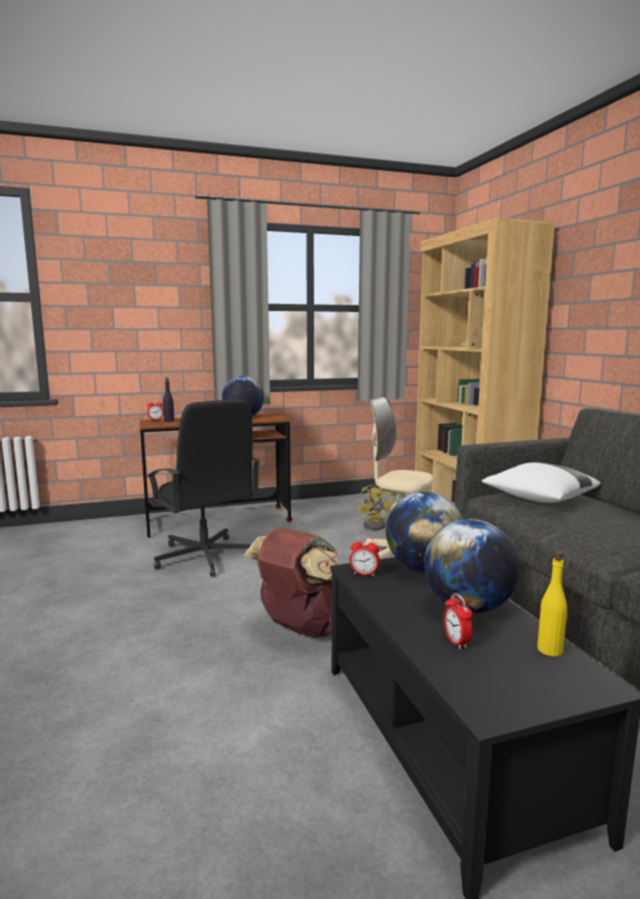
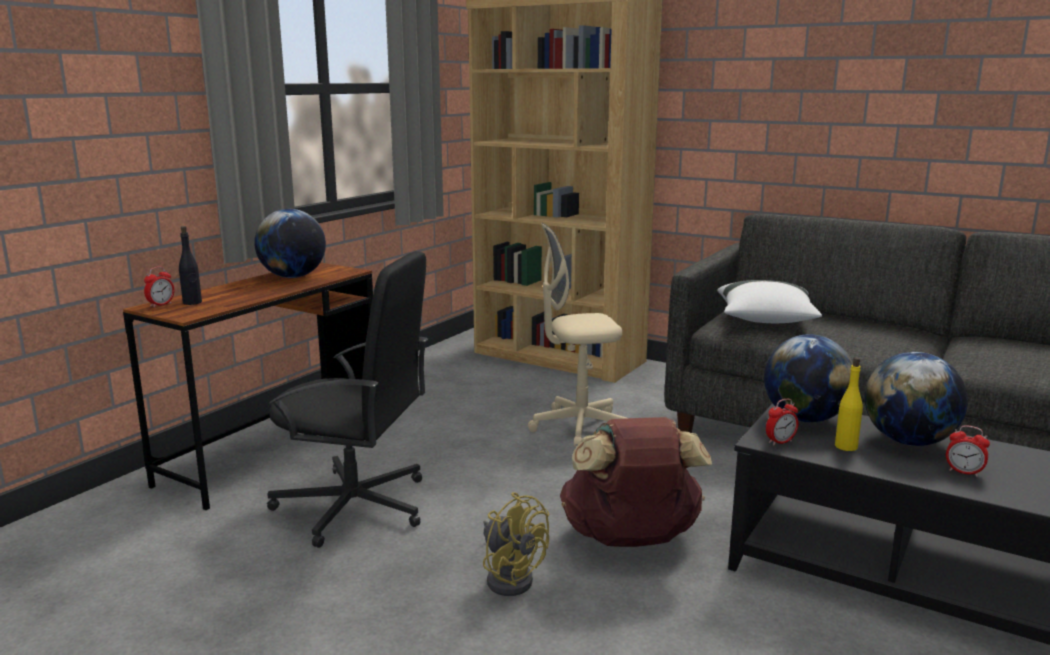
camera: 40 degrees left, 5 degrees up
(377, 525) = (491, 396): yellow fan -> yellow fan (510, 577)
(550, 650) = (1013, 452): yellow bottle -> yellow bottle (846, 446)

